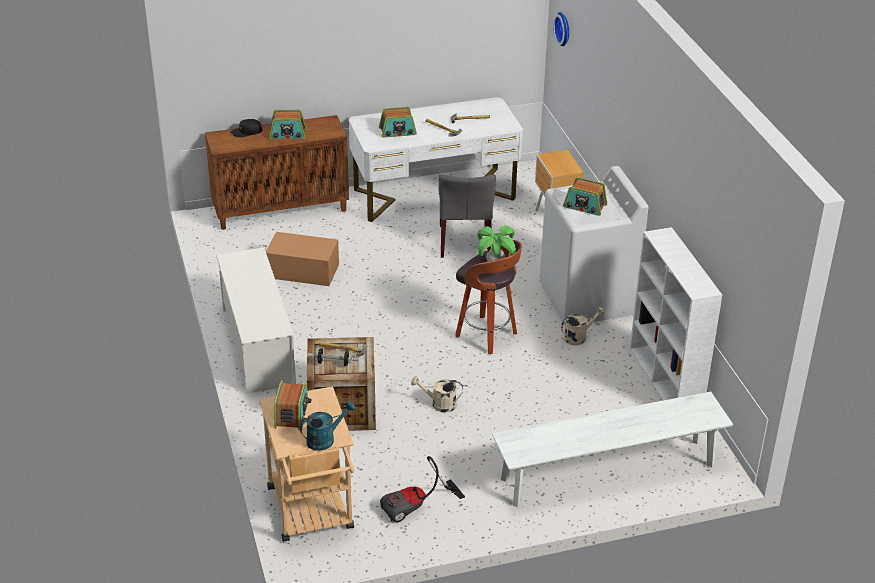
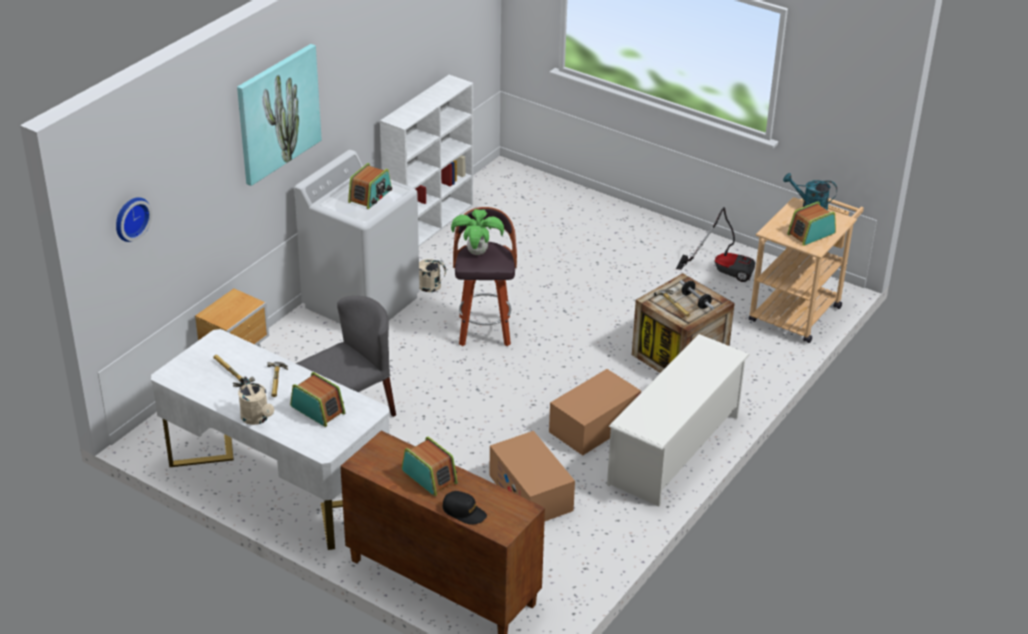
camera: 130 degrees left, 0 degrees up
(325, 327) = (594, 426): none -> cardboard box
(439, 404) = (605, 312): beige watering can -> beige watering can (257, 418)
(584, 206) = (370, 196): radio -> radio turned 45 degrees clockwise
(608, 472) = (570, 210): white bench -> none
(627, 96) = (277, 113): none -> picture

